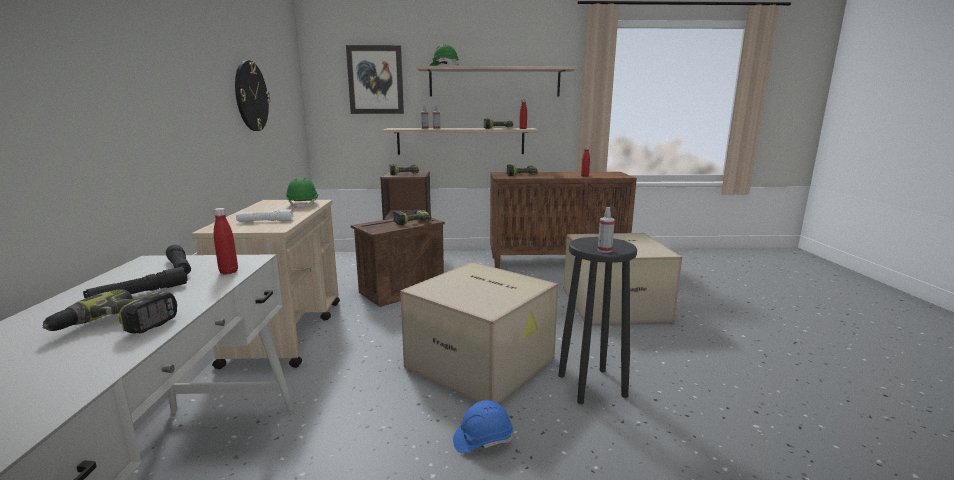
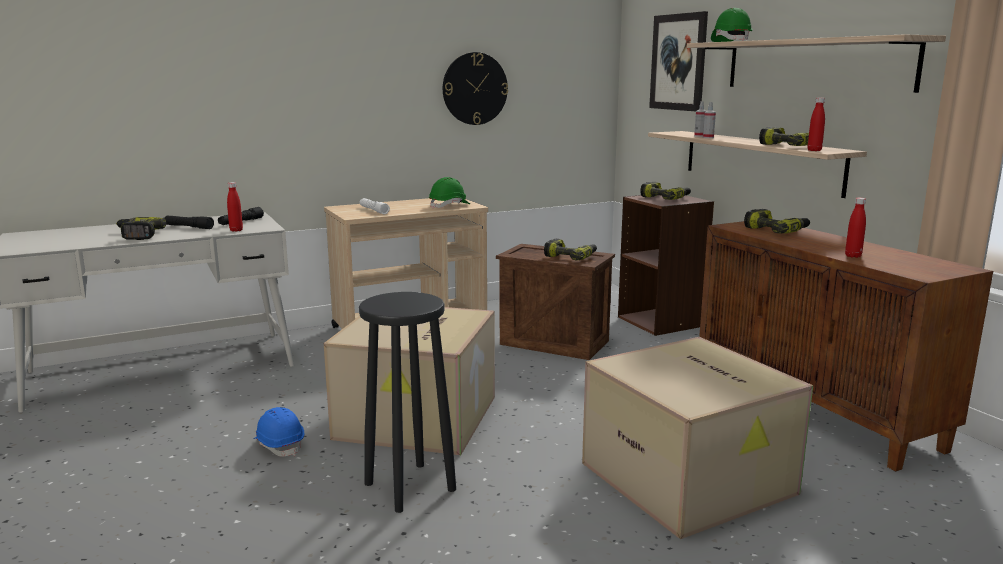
camera: 65 degrees right, 0 degrees up
(604, 250) = (376, 304): spray bottle -> none

